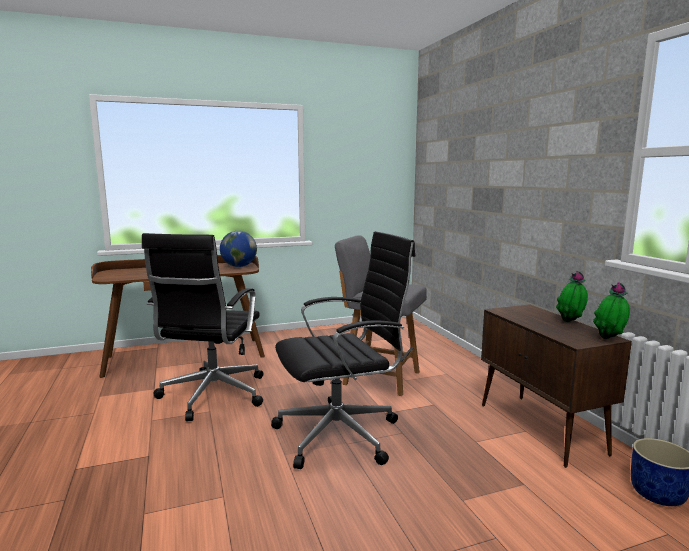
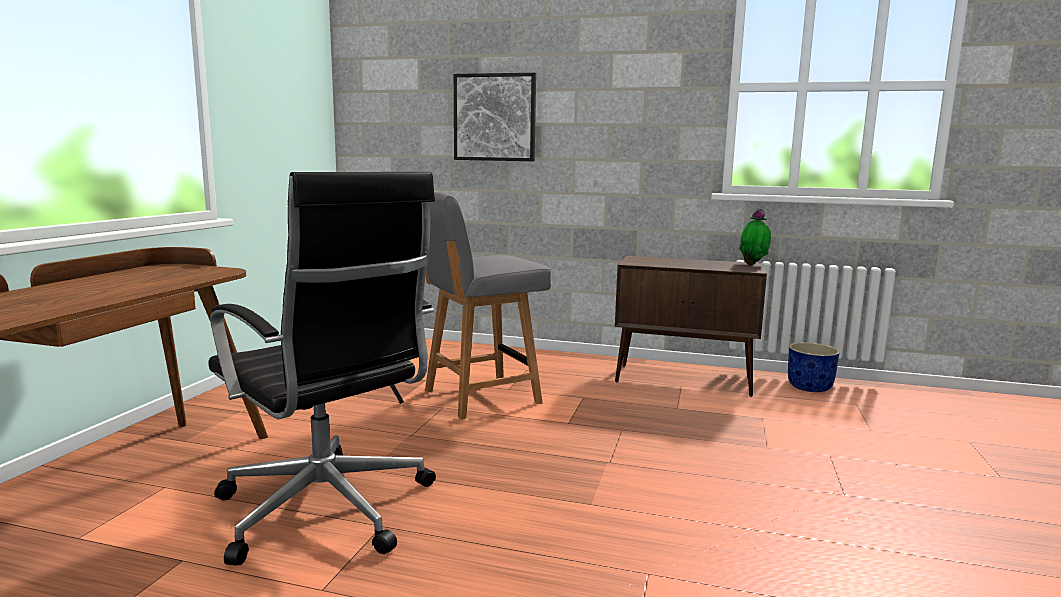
camera: 55 degrees left, 0 degrees up
(239, 266) = (182, 270): globe -> none
(342, 434) = (584, 457): black office chair -> none
(478, 181) = (495, 117): none -> picture
(570, 322) = (698, 260): potted plant -> none

